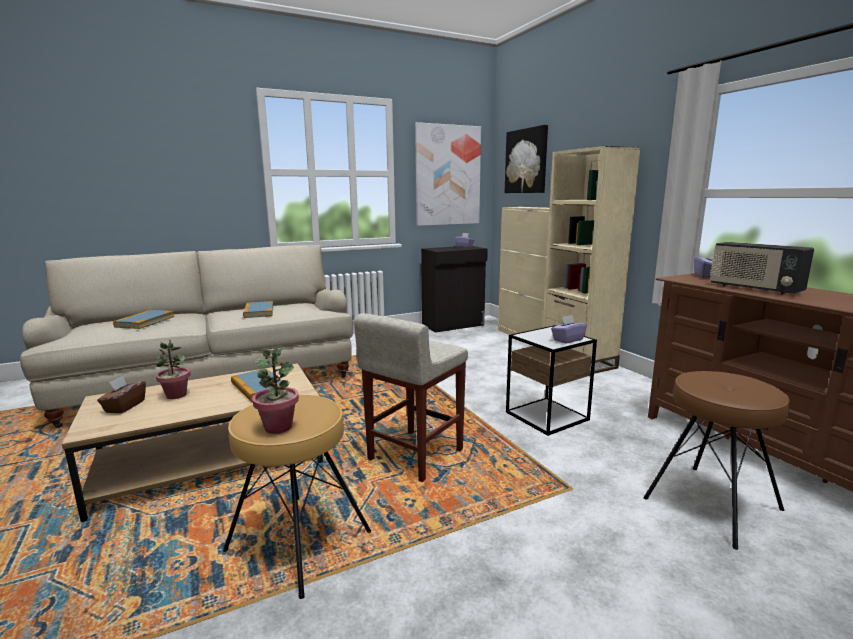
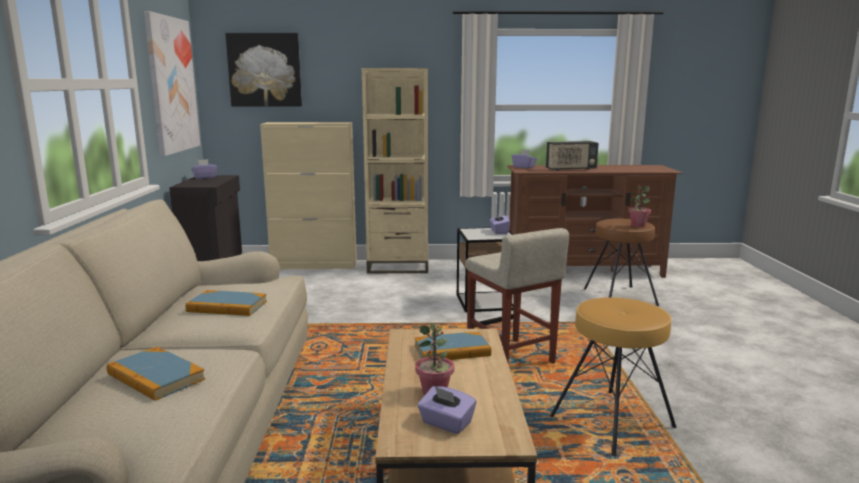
camera: 65 degrees left, 0 degrees up
(124, 406) = (446, 423): brown tissue box -> purple tissue box
(278, 427) = (650, 312): potted plant -> potted plant (638, 225)

